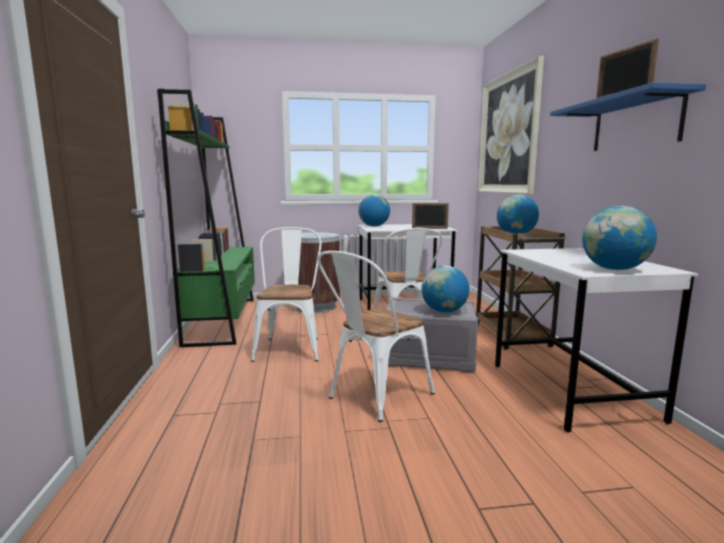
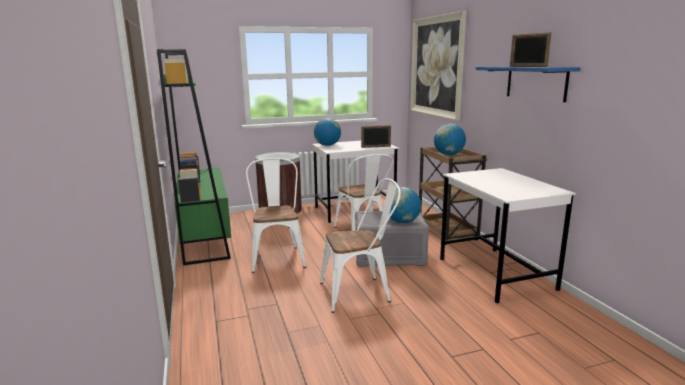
camera: 10 degrees left, 5 degrees up
(374, 397) = (360, 292): white chair -> white chair turned 135 degrees counterclockwise
(614, 269) = (524, 192): globe -> none

